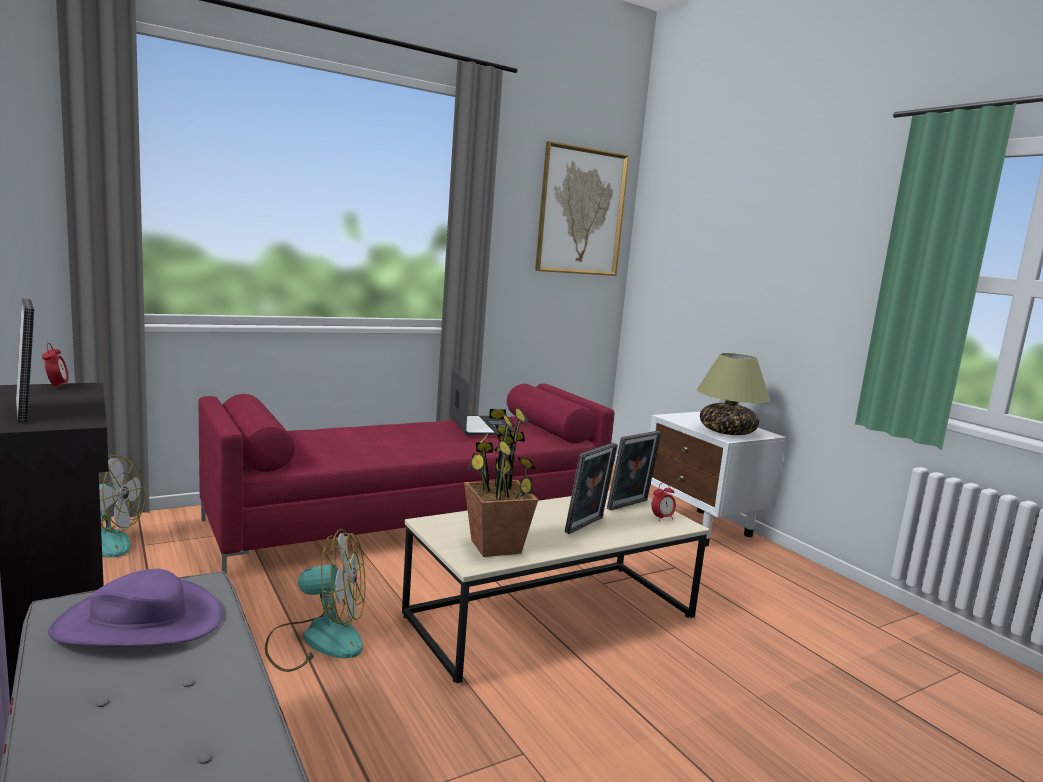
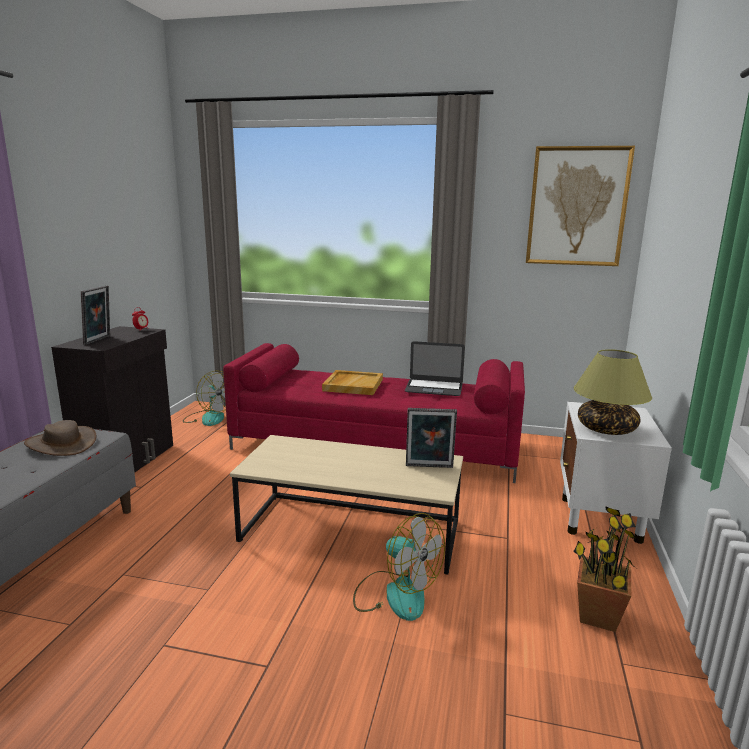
camera: 45 degrees right, 5 degrees up
(139, 623) = (61, 443): purple hat -> brown hat
(317, 640) = (218, 493): fan -> fan (395, 594)
(389, 438) = (353, 385): none -> beige tray
(481, 426) = (434, 388): laptop -> laptop turned 75 degrees clockwise
(496, 547) = (280, 464): potted plant -> potted plant (598, 617)
(587, 526) = (364, 470): picture frame -> none
(662, 518) = (432, 482): alarm clock -> none

